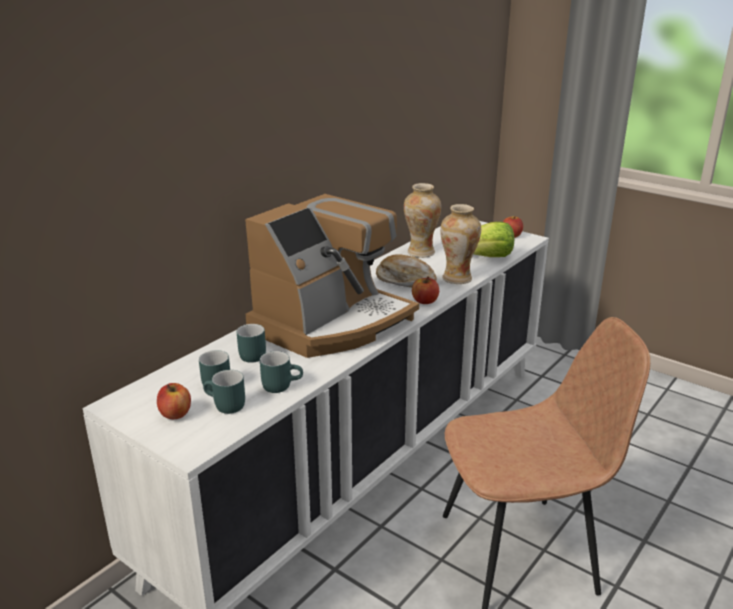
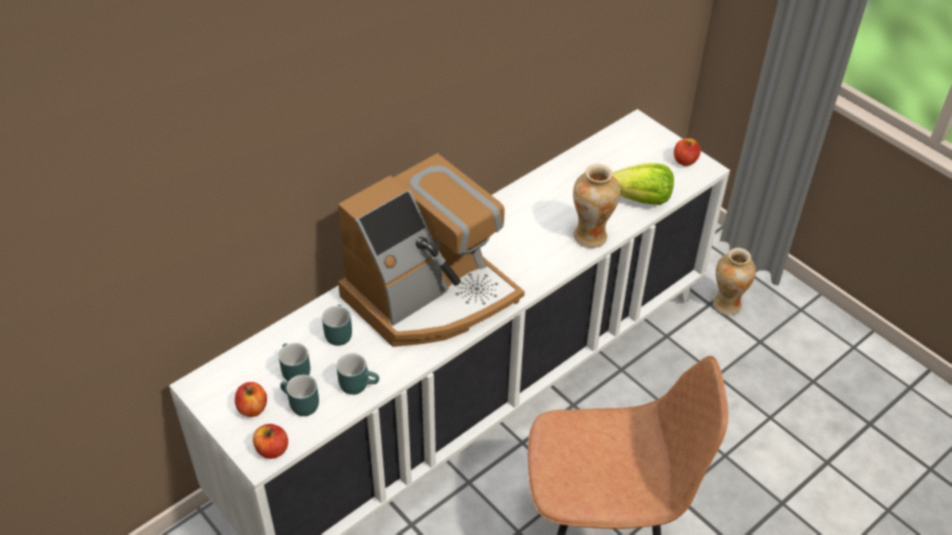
camera: 10 degrees right, 20 degrees up
(405, 280) = (530, 231): bread -> none
(421, 252) = (564, 180): vase -> vase (726, 305)
(425, 301) = (541, 272): apple -> apple (272, 450)

